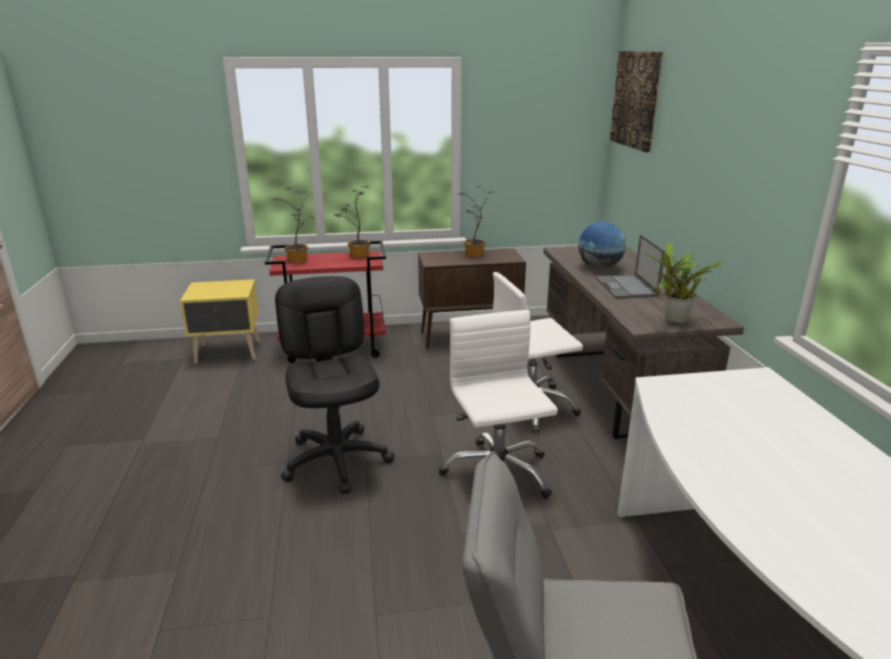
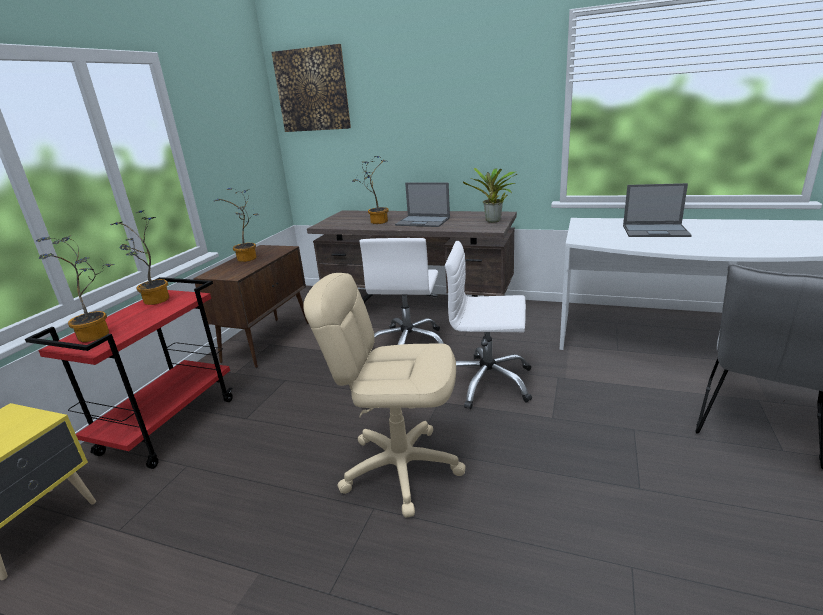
camera: 60 degrees left, 0 degrees up
(337, 460) = (400, 468): black office chair -> beige office chair
(599, 267) = (376, 221): globe -> potted plant
(775, 438) = (656, 231): none -> laptop

